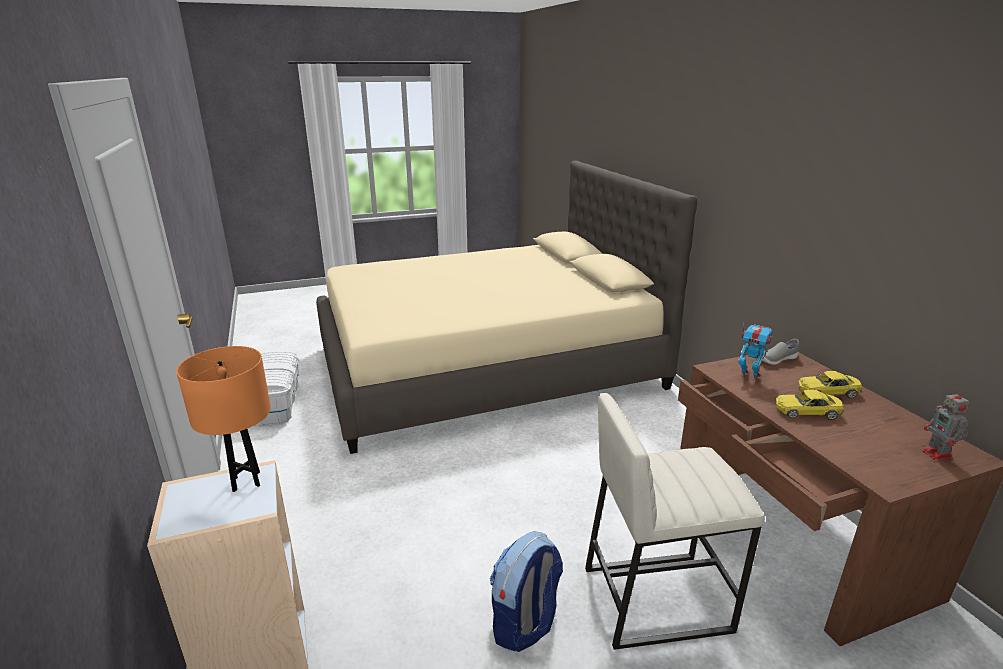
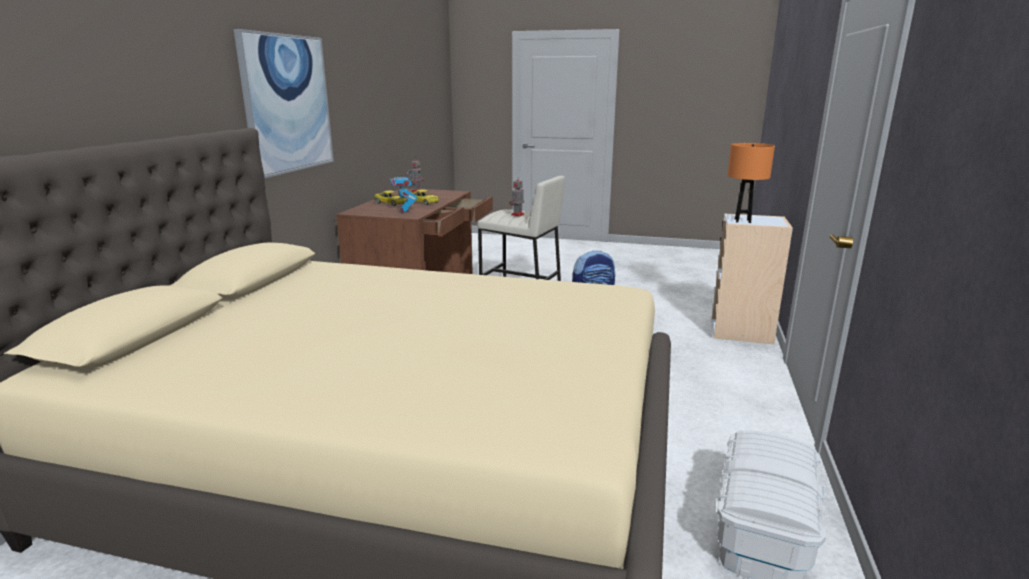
camera: 145 degrees left, 5 degrees down
(667, 464) = (517, 215): none -> toy robot
(768, 193) = (287, 104): none -> picture
(777, 360) = (366, 212): grey shoe -> none

